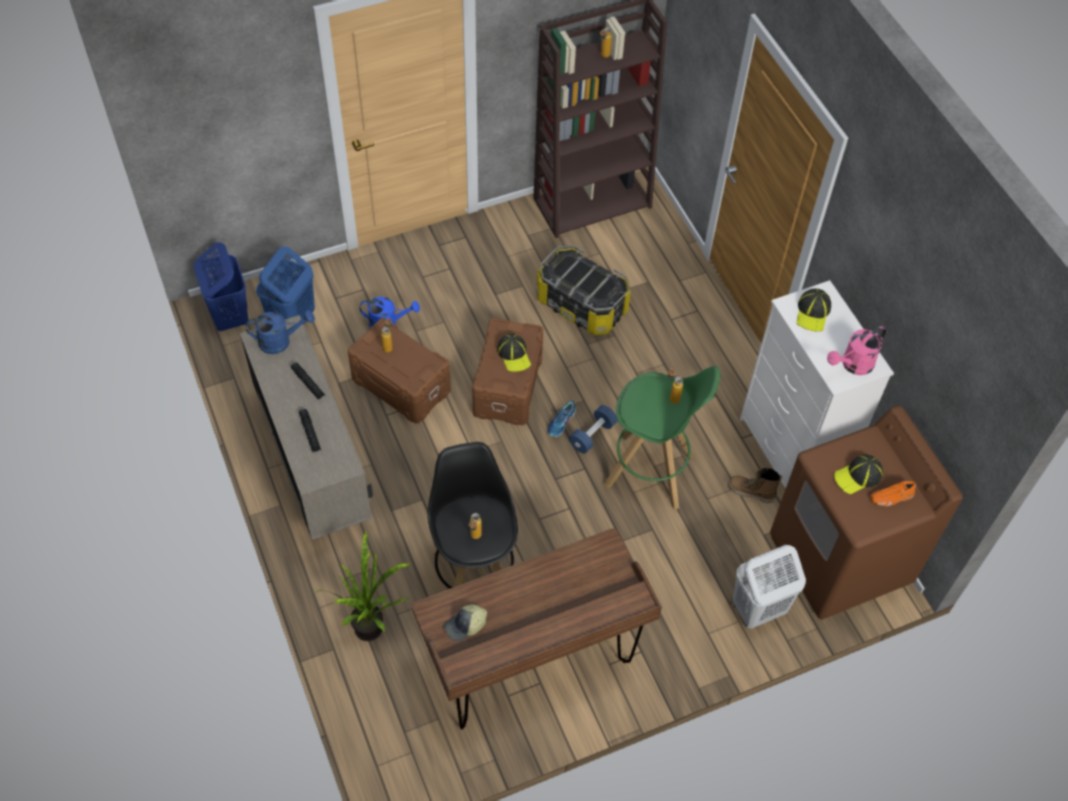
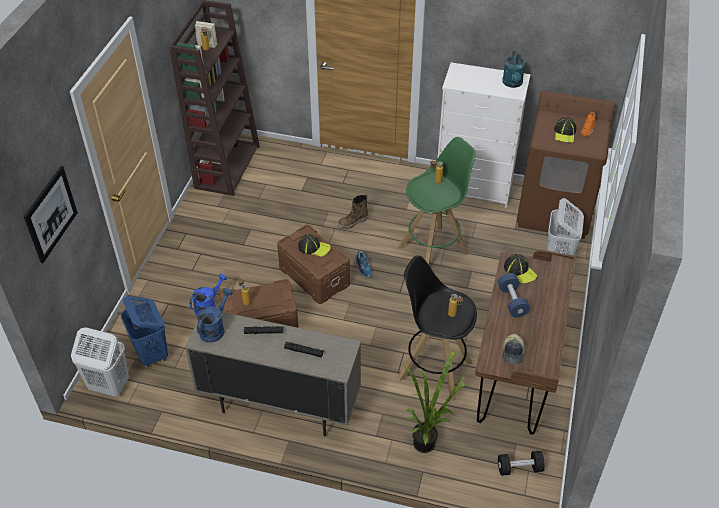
camera: 50 degrees left, 10 degrees down
(226, 114) = (50, 214): none -> picture
(229, 316) = (108, 386): blue laundry basket -> white laundry basket
(408, 741) = (519, 468): none -> black dumbbell
(582, 304) = (292, 212): storage box -> none
(592, 435) = (386, 259): blue dumbbell -> blue dumbbell (512, 301)
(751, 492) = (484, 218): boot -> boot (353, 223)
(813, 312) = (465, 78): cap -> cap (520, 271)
(853, 365) = (512, 84): pink watering can -> turquoise watering can

